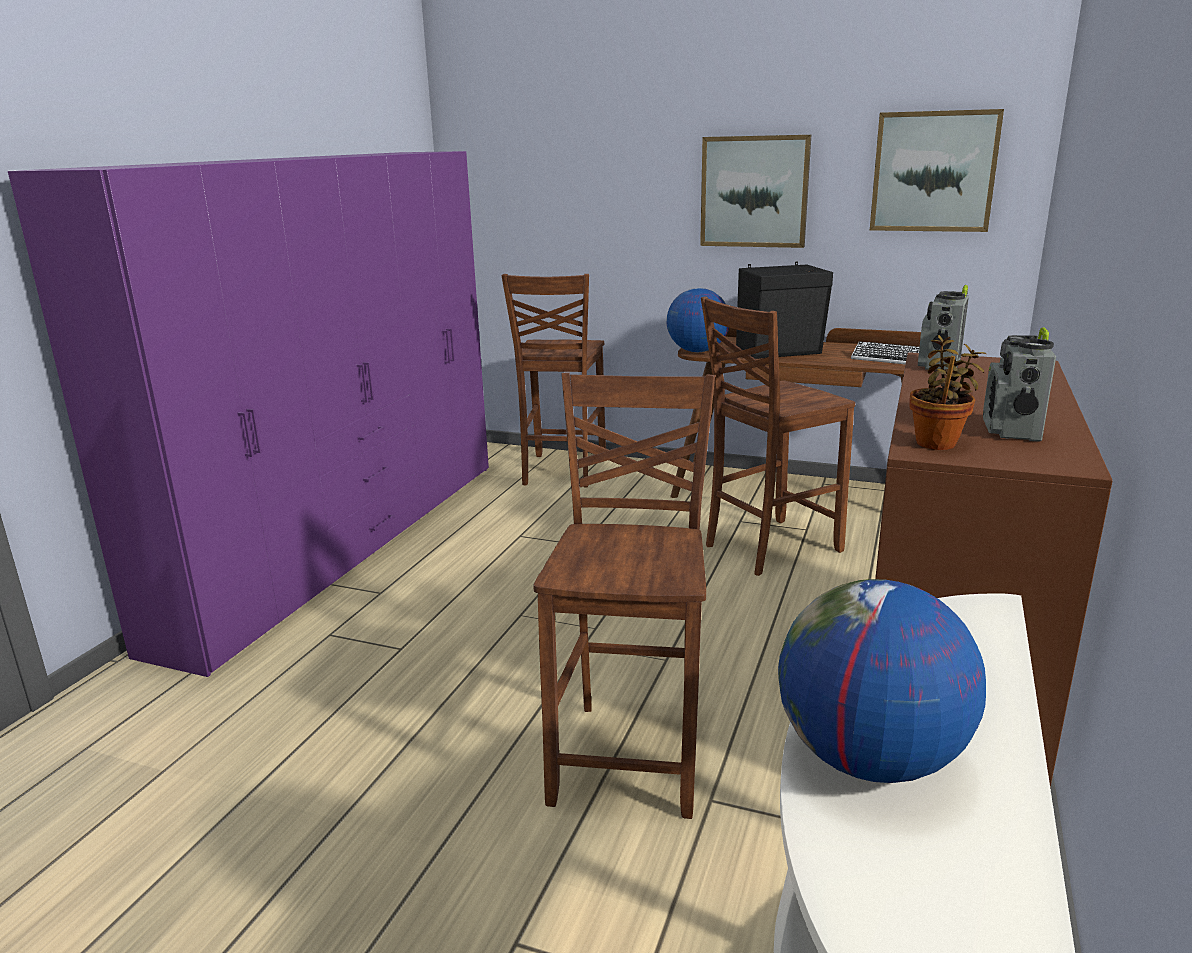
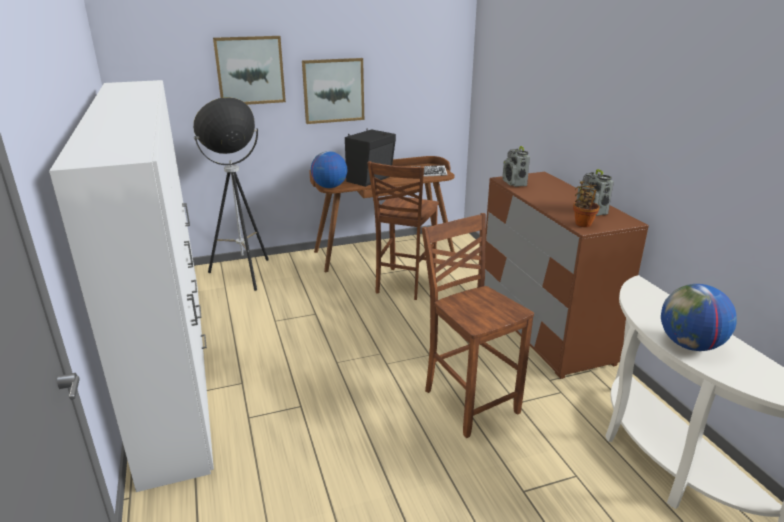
camera: 40 degrees left, 5 degrees up
(347, 544) = (174, 364): purple wardrobe -> white wardrobe
(562, 471) = (244, 275): brown chair -> floor lamp
(933, 172) = (422, 75): picture -> picture (250, 70)

